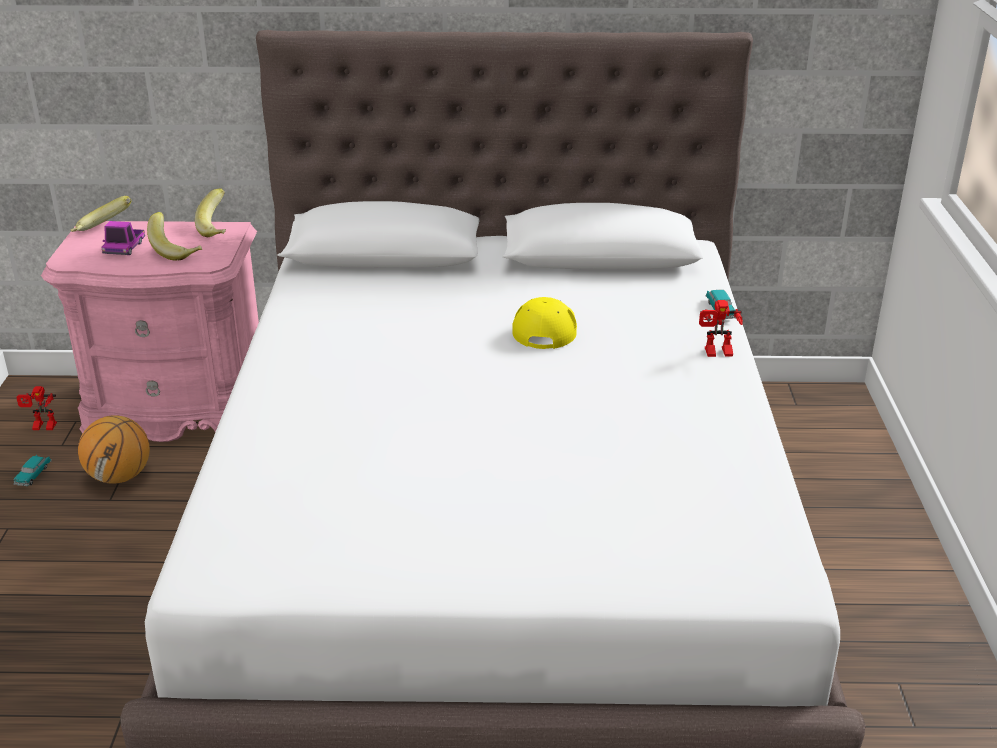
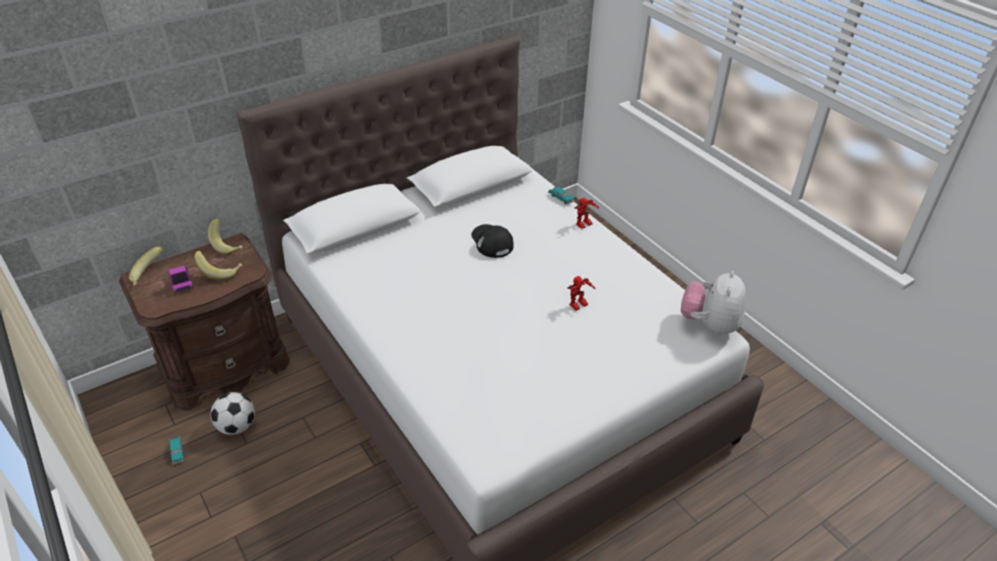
camera: 35 degrees left, 10 degrees up
(42, 427) = (146, 419): toy robot -> toy robot (579, 306)
(120, 477) = (237, 426): basketball -> football
(177, 411) = (227, 368): pink nightstand -> brown nightstand
(545, 327) = (492, 242): yellow cap -> black cap
(782, 560) = (709, 325): none -> plush toy

